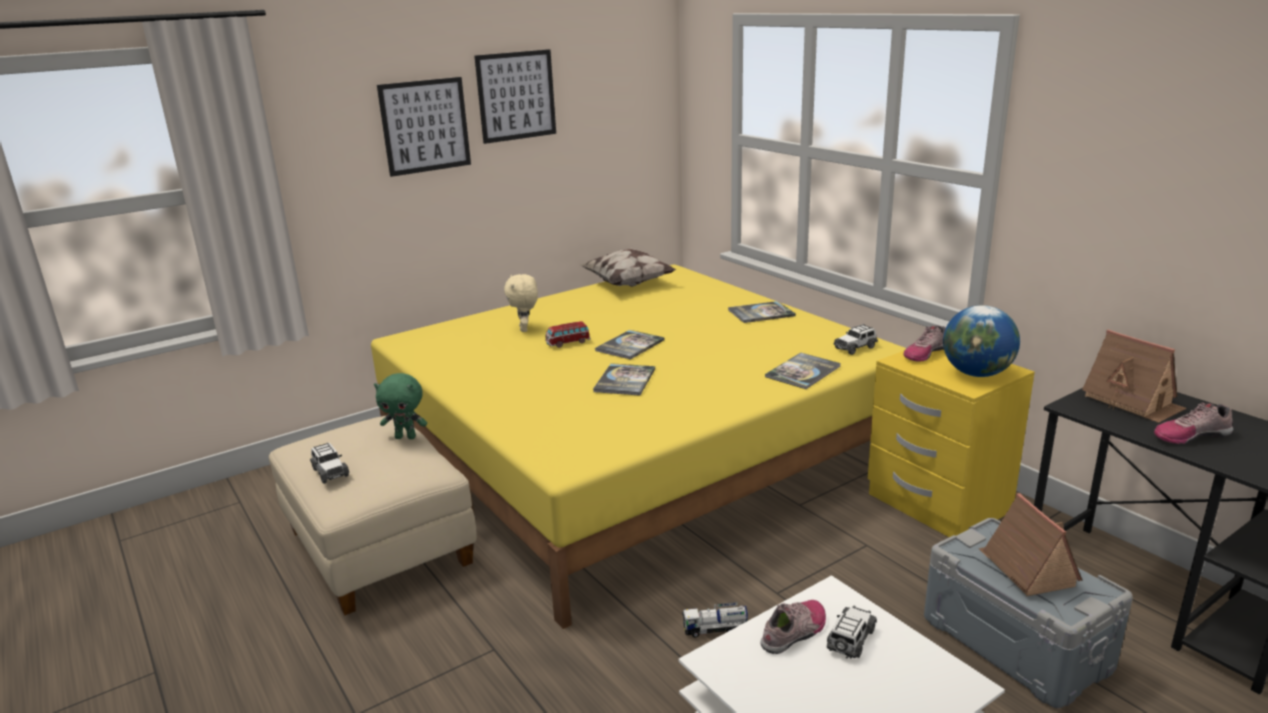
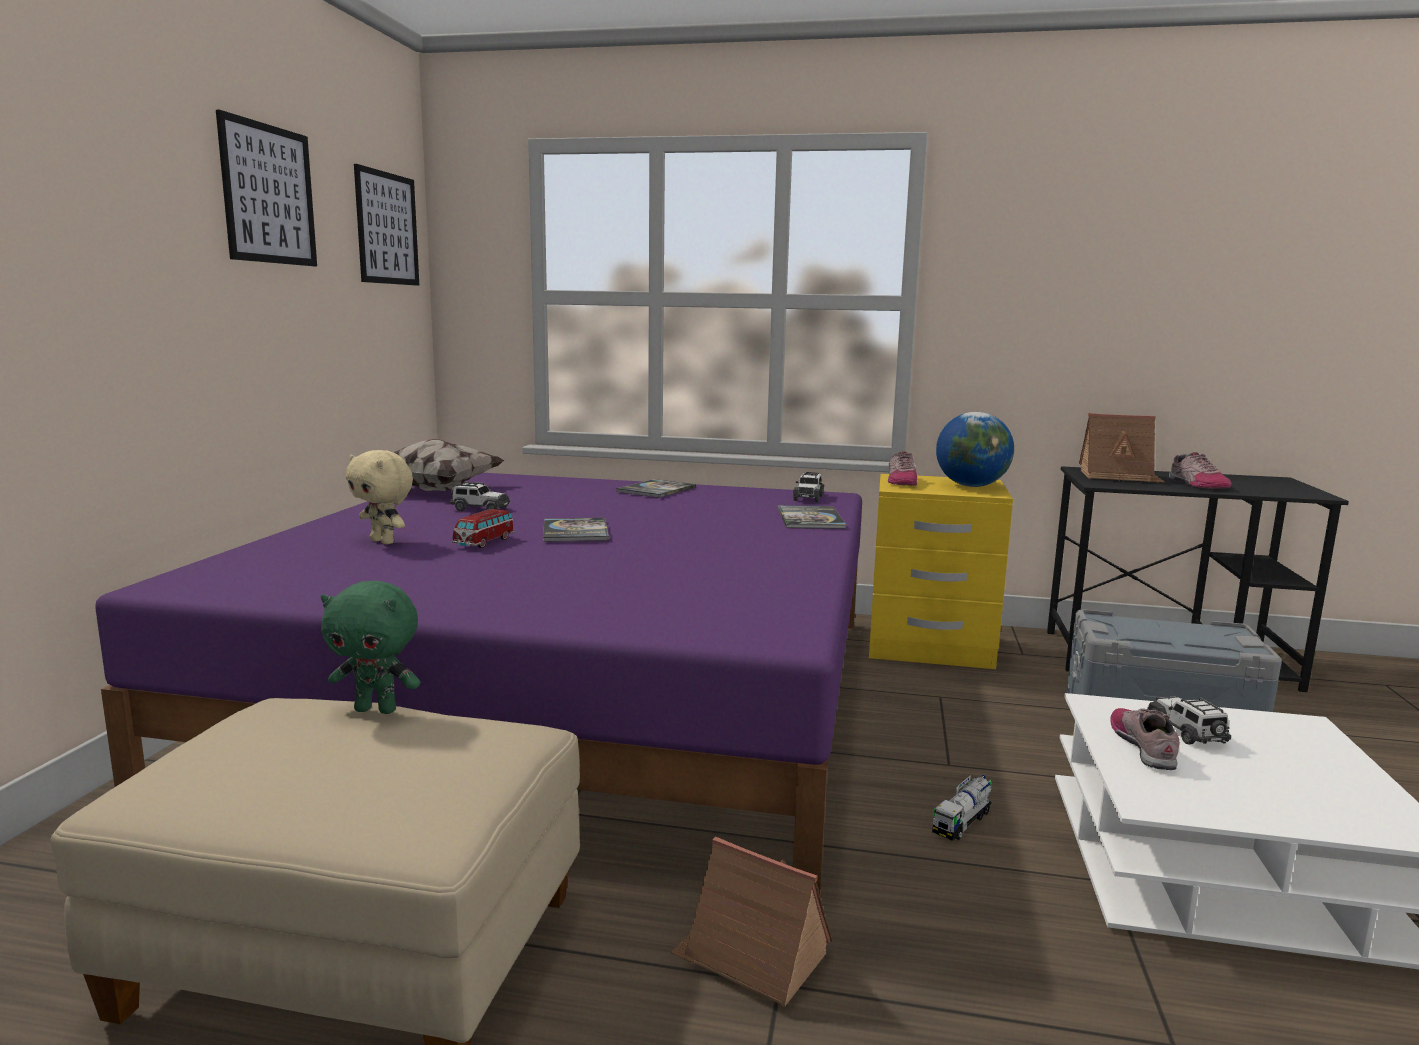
camera: 45 degrees left, 10 degrees down
(330, 472) = (321, 794): toy car -> toy car (480, 509)
(406, 437) = (377, 709): green plush toy -> green plush toy turned 45 degrees clockwise
(425, 126) = (149, 206): picture -> picture (387, 228)
(624, 380) = (648, 557): book -> none
(636, 452) = (576, 696): yellow bed -> purple bed
(1026, 568) = (1168, 633): toy house -> toy house (751, 955)
(1190, 435) = (1196, 484): shoe -> shoe turned 45 degrees counterclockwise

